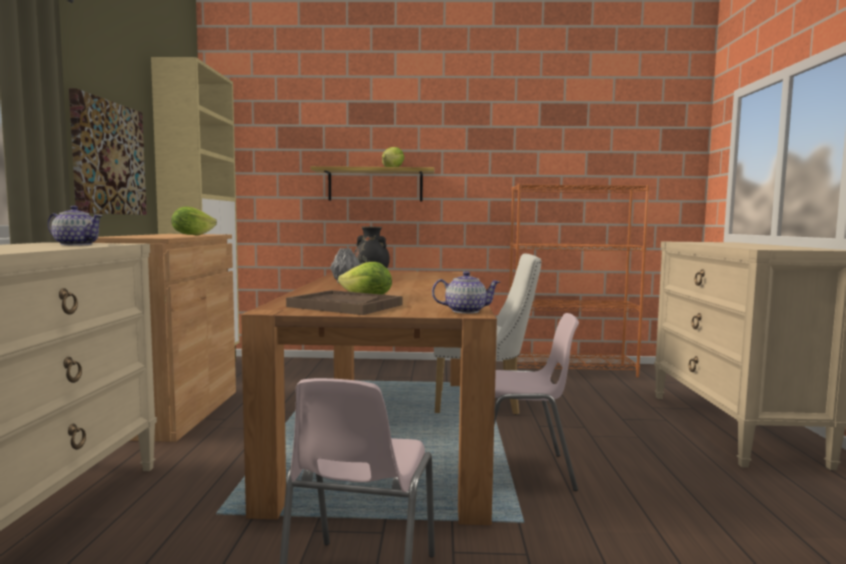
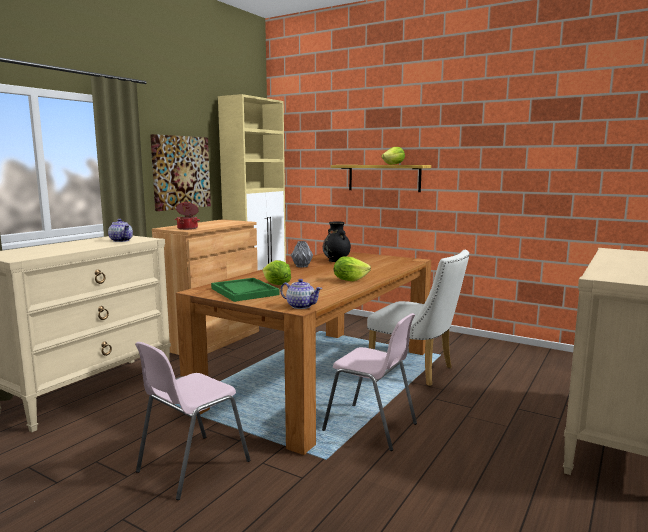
camera: 30 degrees right, 5 degrees up
(153, 236) = (188, 228): none -> cooking pot
(192, 235) = (222, 224): lettuce -> lettuce (350, 280)
(344, 306) = (244, 291): brown tray -> green tray
(570, 369) = (540, 355): orange bookcase -> none

